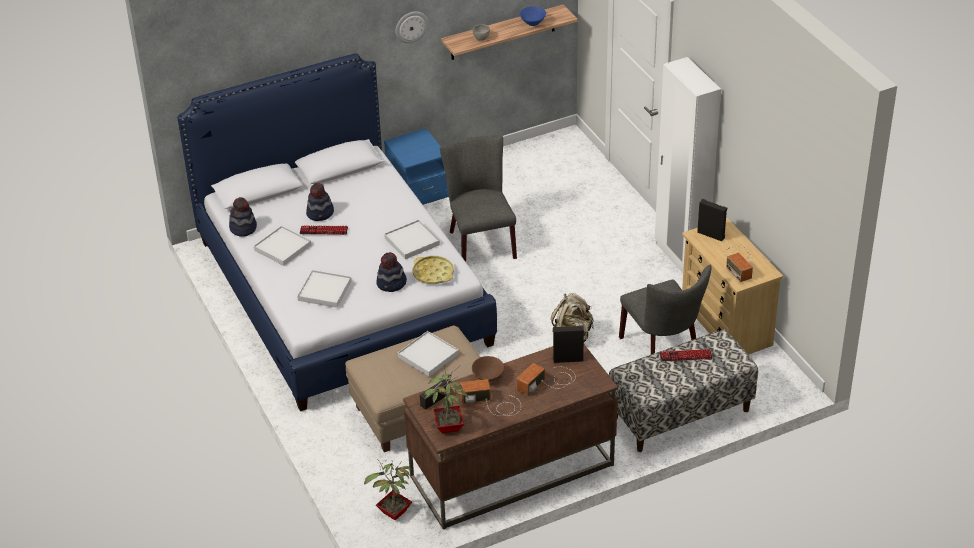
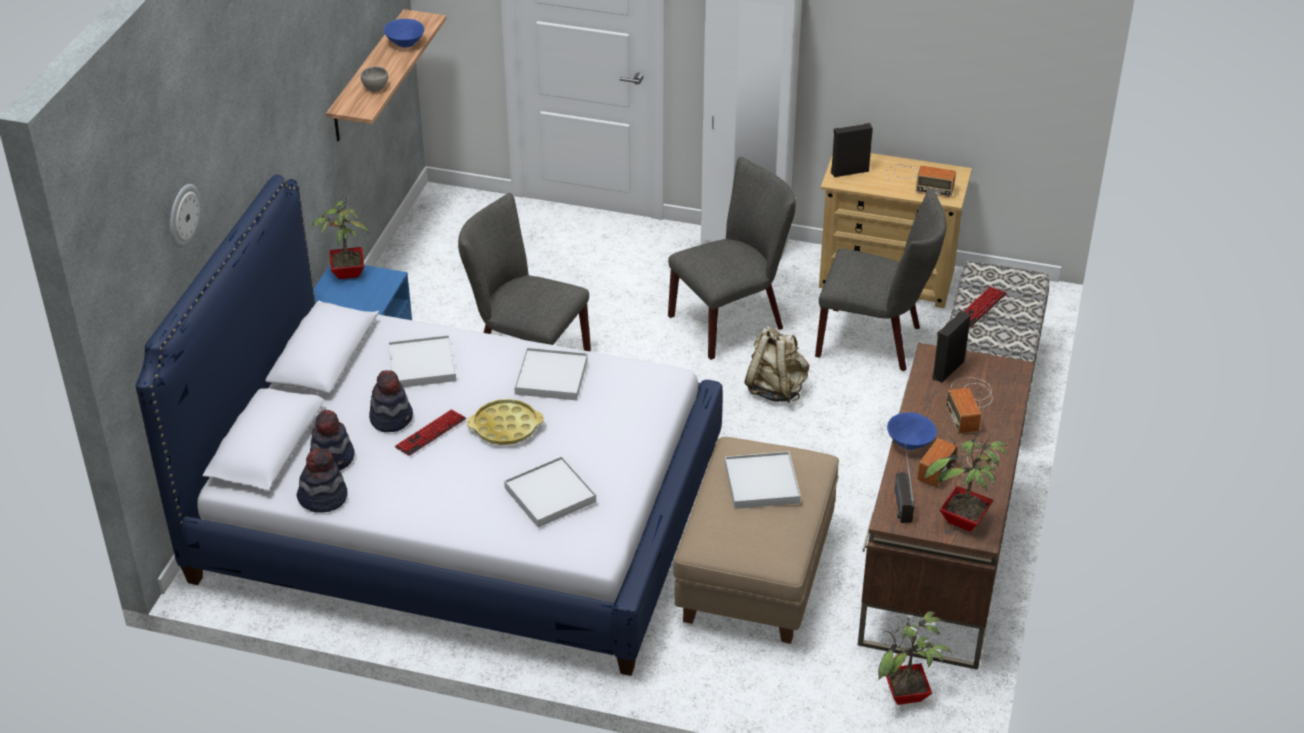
camera: 50 degrees left, 0 degrees up
(282, 248) = (413, 485): white tray -> white tray (422, 365)
(391, 284) = (608, 435): hat -> hat (333, 458)
(411, 26) = (302, 107): wall clock -> wall clock (183, 215)
(421, 138) = (346, 273): none -> potted plant
(433, 273) = (633, 393): yellow tray -> yellow tray (505, 427)
(488, 377) = (910, 443): brown bowl -> blue bowl
(608, 291) = (733, 320): none -> grey chair

